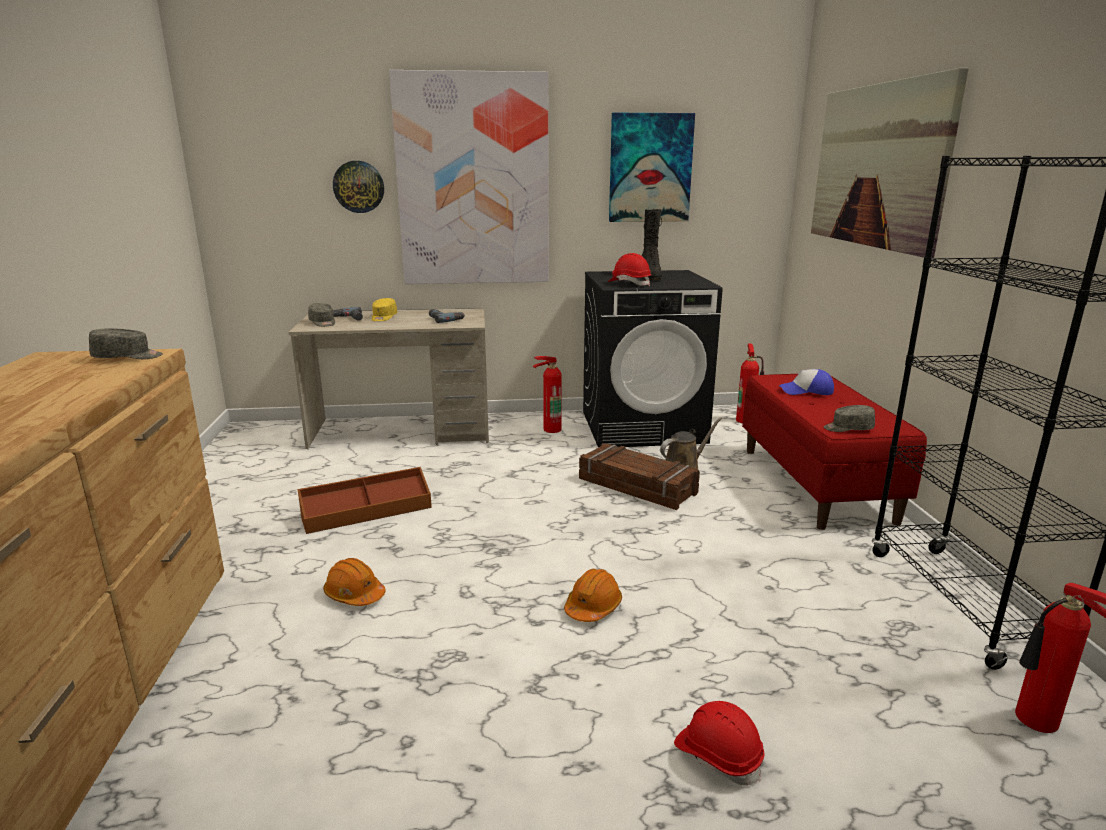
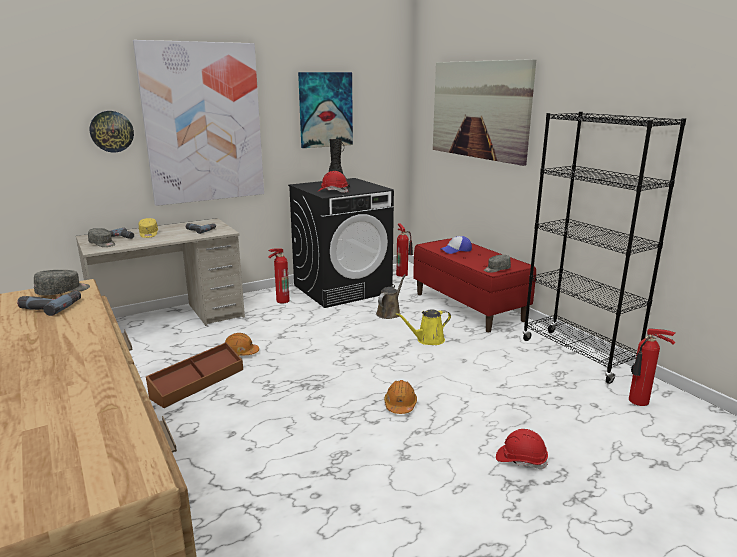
camera: 25 degrees left, 0 degrees up
(87, 370) = (50, 306): none -> power drill
(354, 594) = (241, 437): orange hard hat -> orange hard hat (240, 352)
(636, 486) = (369, 328): crate -> none
(710, 521) = (428, 340): none -> yellow watering can

